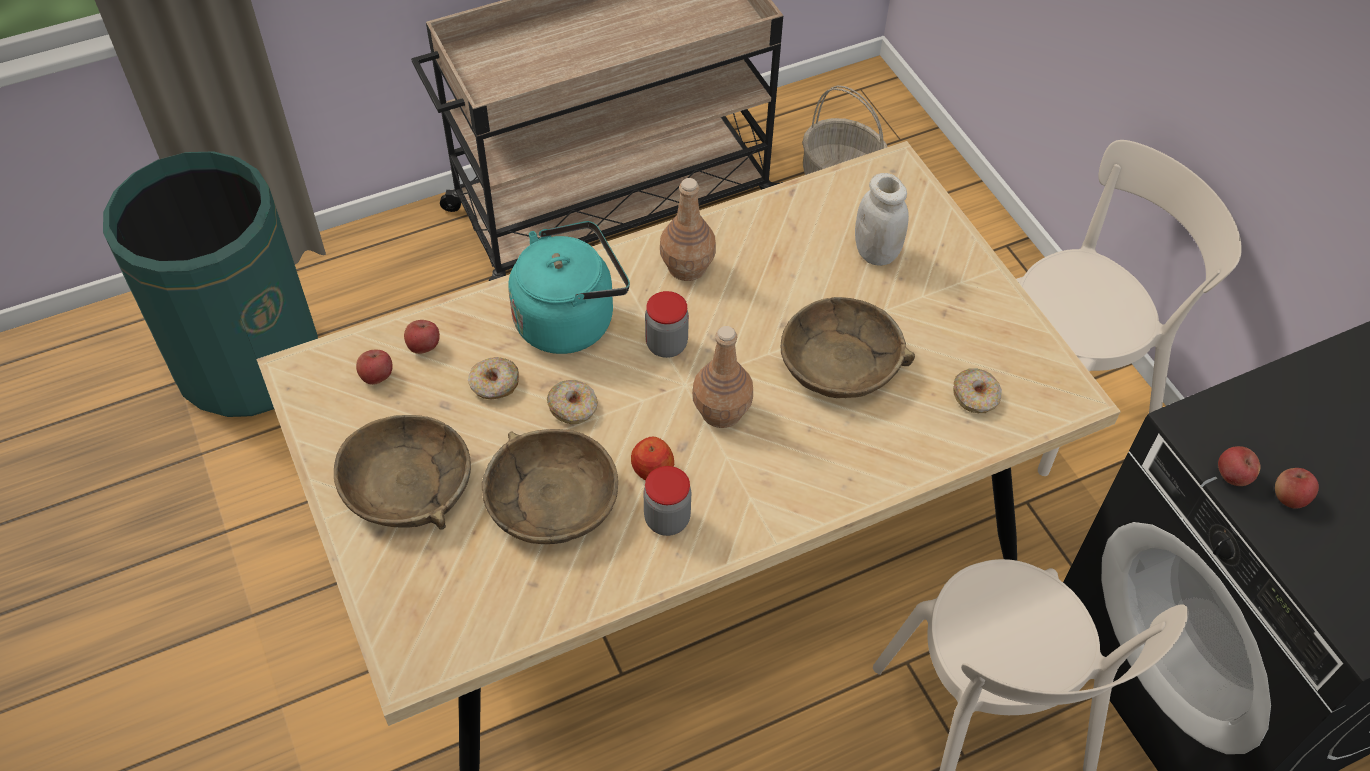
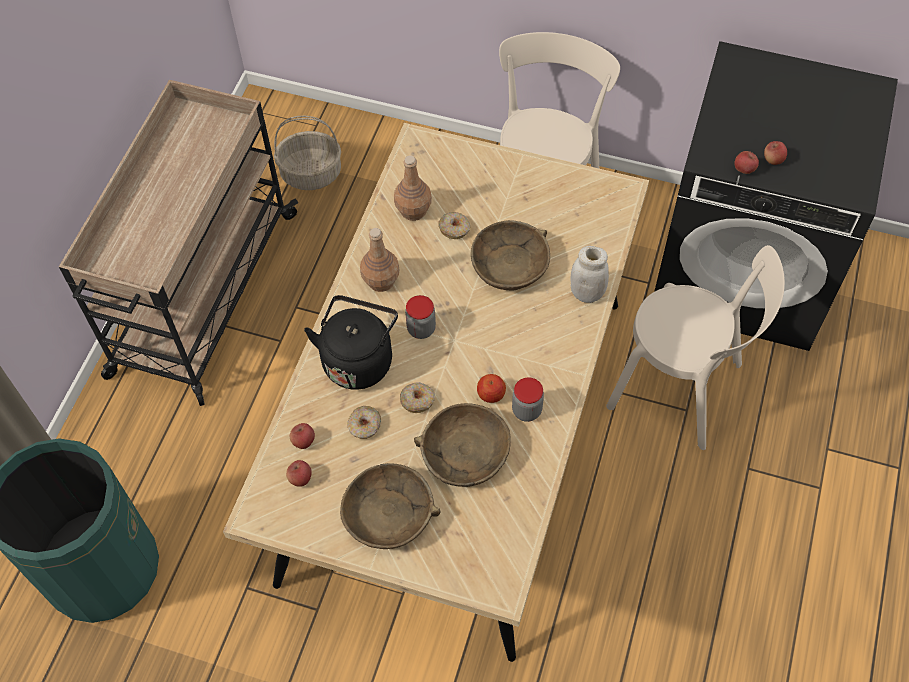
camera: 45 degrees left, 5 degrees up
(570, 319) = (358, 359): turquoise kettle -> black kettle
(721, 411) = (487, 337): brown bottle -> brown bottle (413, 211)
(876, 253) = (460, 194): white jar -> white jar (587, 293)
(976, 396) = (585, 227): donut -> donut (454, 229)

